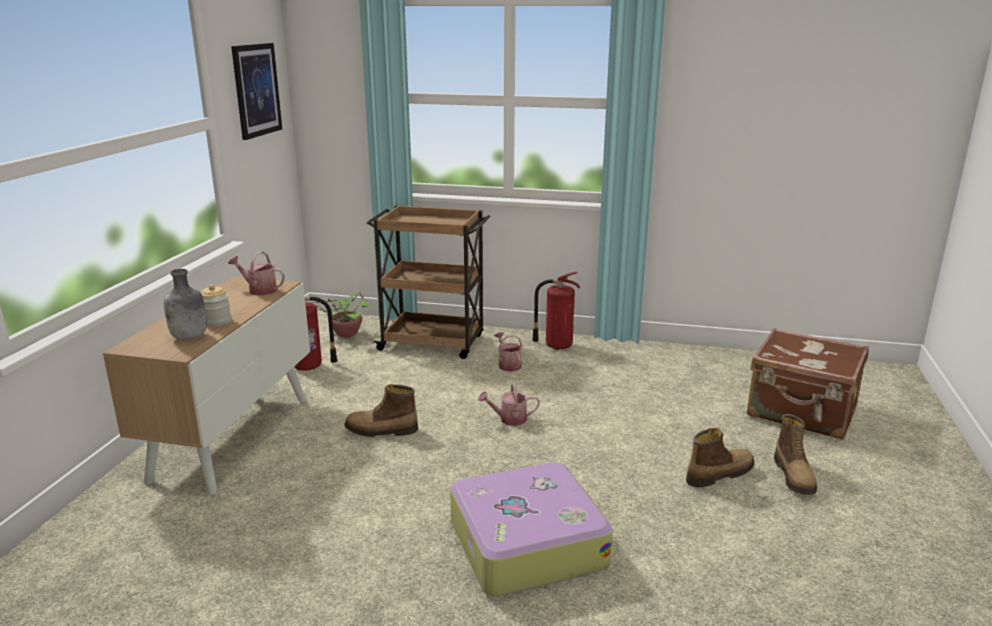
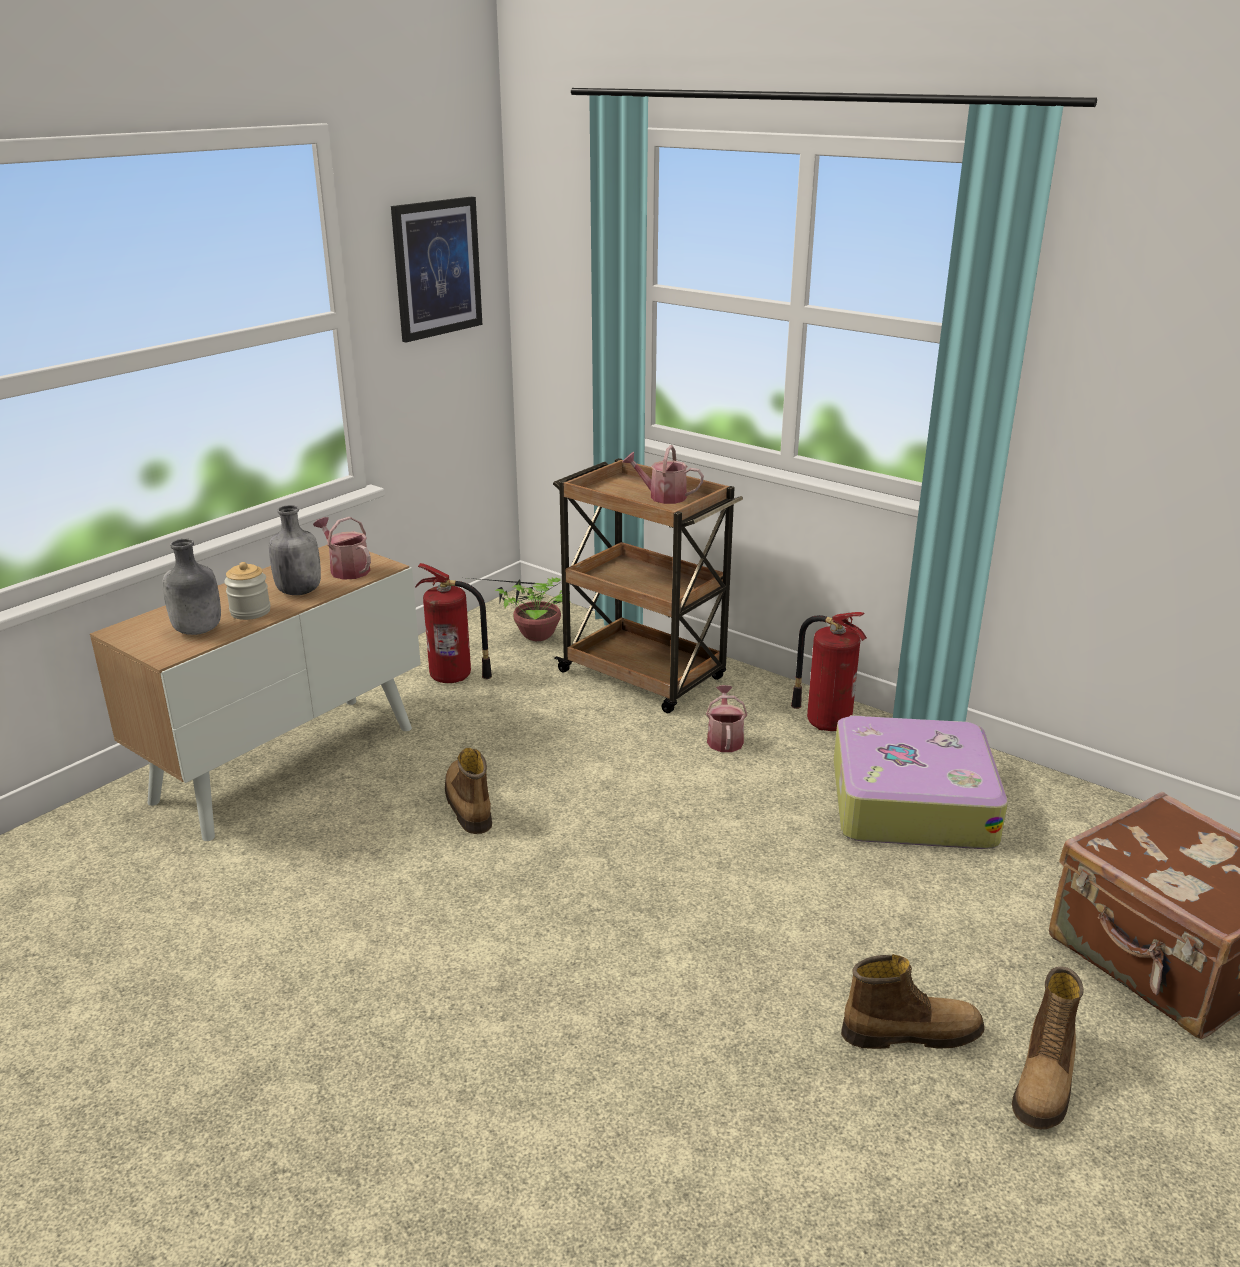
camera: 25 degrees right, 5 degrees up
(239, 305) = (299, 591): none -> grey bottle
(381, 431) = (467, 805): boot -> boot turned 45 degrees clockwise
(509, 419) = (654, 834): watering can -> watering can (662, 497)
(525, 543) = (519, 1050): suitcase -> suitcase (910, 802)

